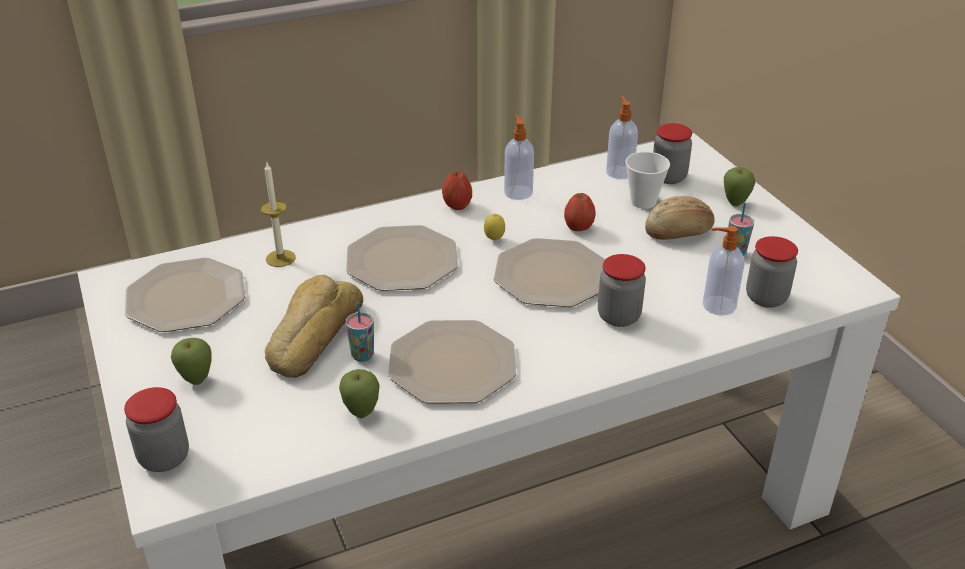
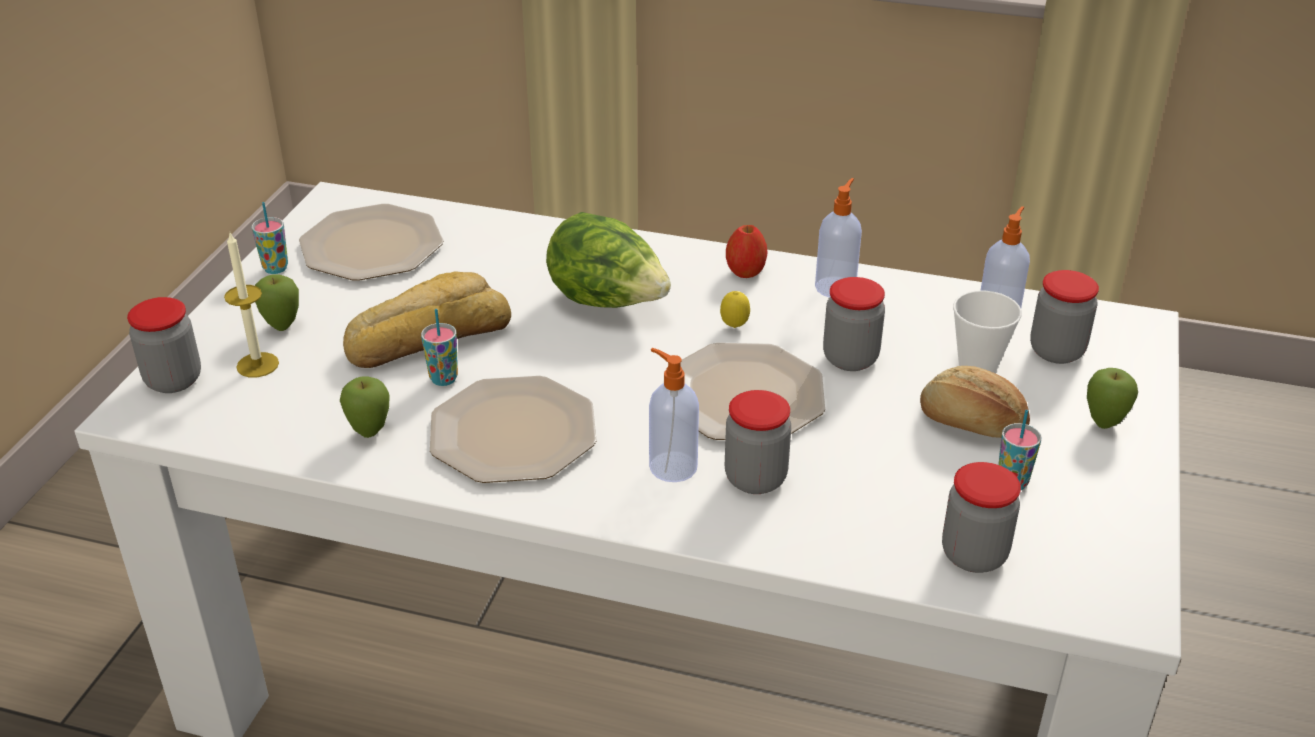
camera: 40 degrees right, 0 degrees up
(132, 345) = (275, 268): none -> cup
(280, 258) = (498, 247): candle -> candle (257, 365)
(401, 260) = (608, 302): plate -> lettuce
(578, 228) = (850, 359): apple -> jar
(717, 305) = (894, 530): soap dispenser -> soap dispenser (671, 466)

